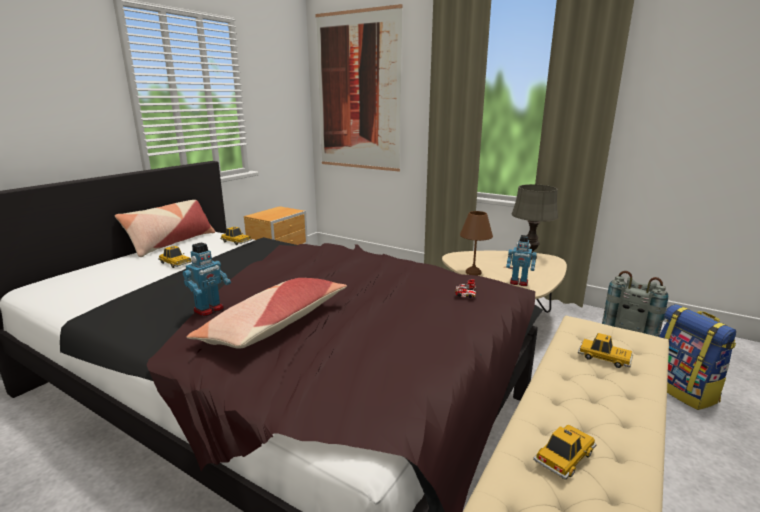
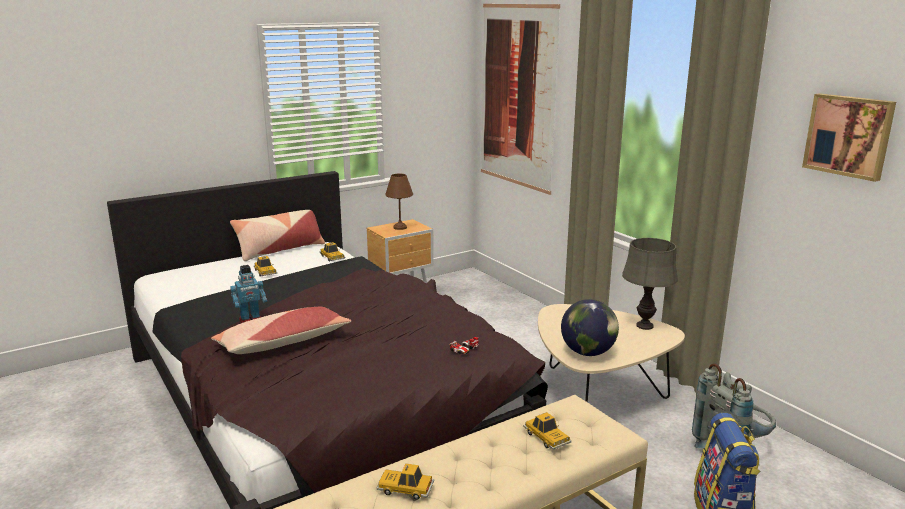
camera: 25 degrees right, 0 degrees up
(472, 272) = (553, 331): brown table lamp -> brown table lamp (400, 227)
(518, 283) = (588, 352): toy robot -> globe
(564, 457) = (405, 489): toy car -> toy car turned 150 degrees counterclockwise
(701, 76) = (849, 135): none -> picture

